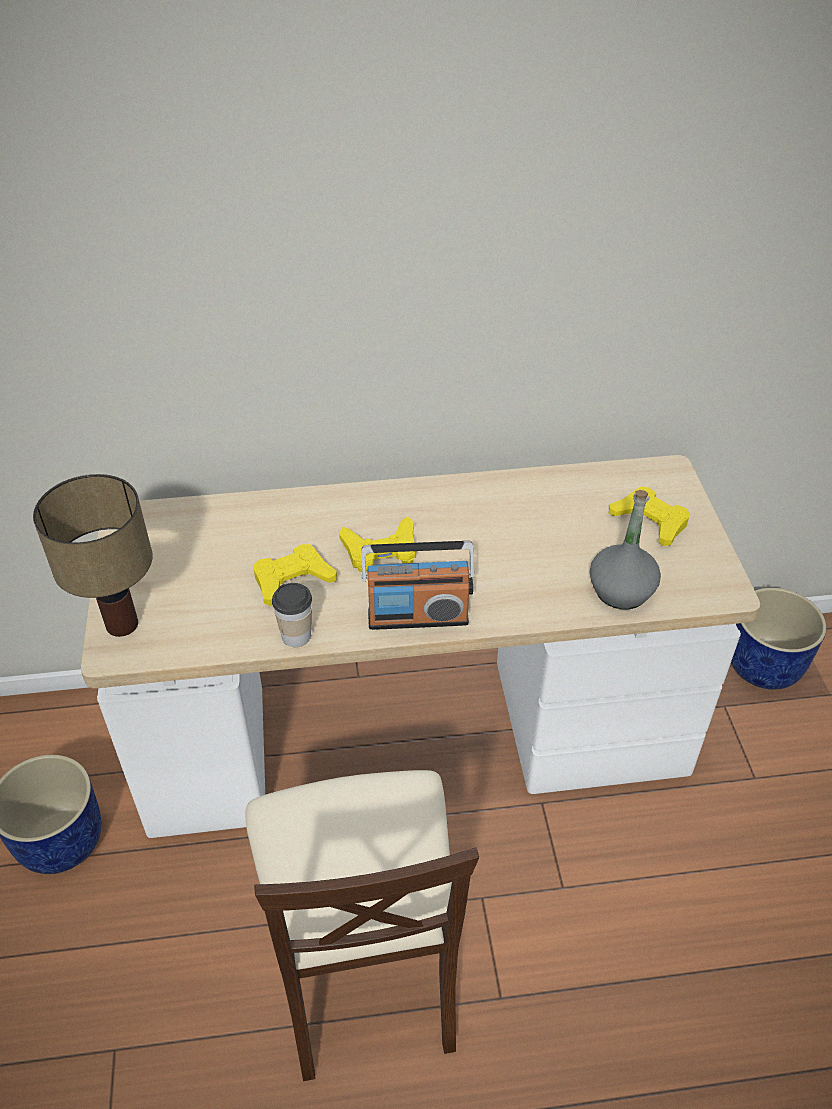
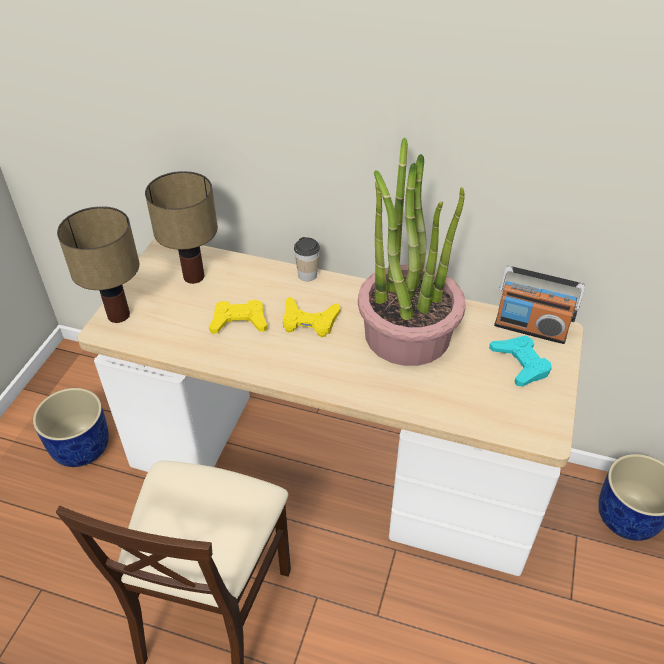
camera: 25 degrees right, 0 degrees up
(191, 542) = (192, 276): none -> table lamp
(296, 636) = (217, 359): cup -> cup (307, 275)
(418, 616) = (304, 374): radio -> radio (530, 328)
(505, 527) = (407, 333): none -> potted plant
(621, 591) = (463, 407): grey bottle -> none
(650, 521) = (520, 364): yellow game controller -> turquoise game controller

